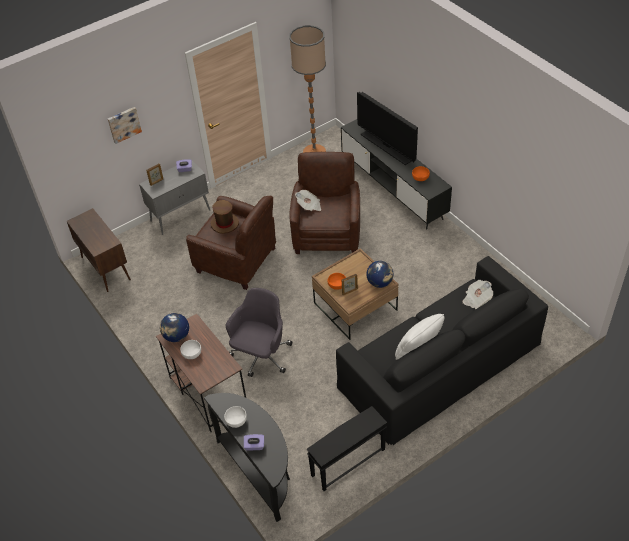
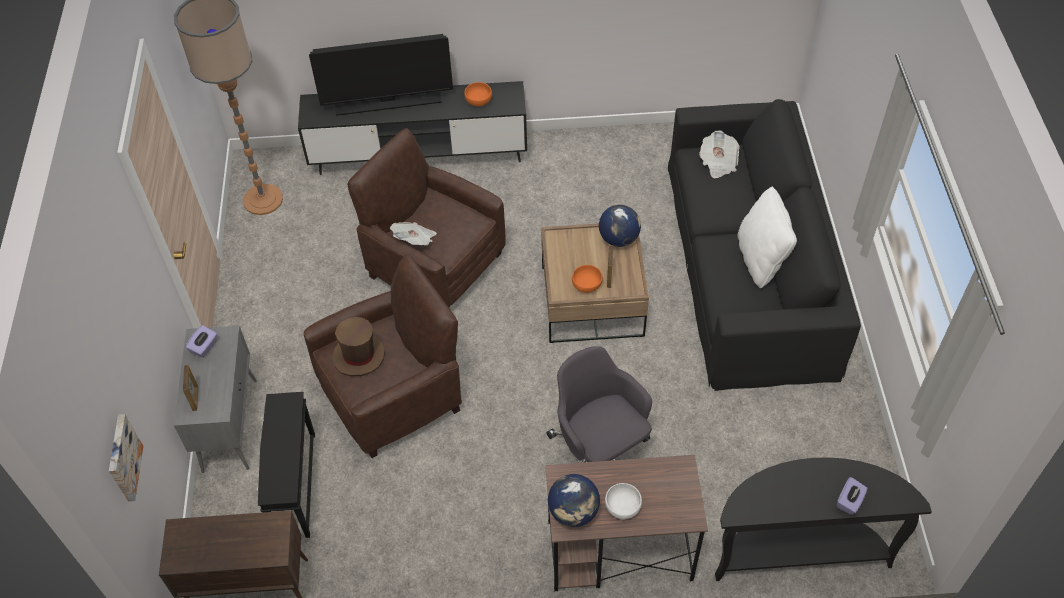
camera: 60 degrees left, 5 degrees up
(124, 124) = (127, 340): picture -> picture (122, 458)
(236, 420) = (790, 503): white bowl -> none
(347, 462) = (841, 439): black side table -> black side table (295, 485)

